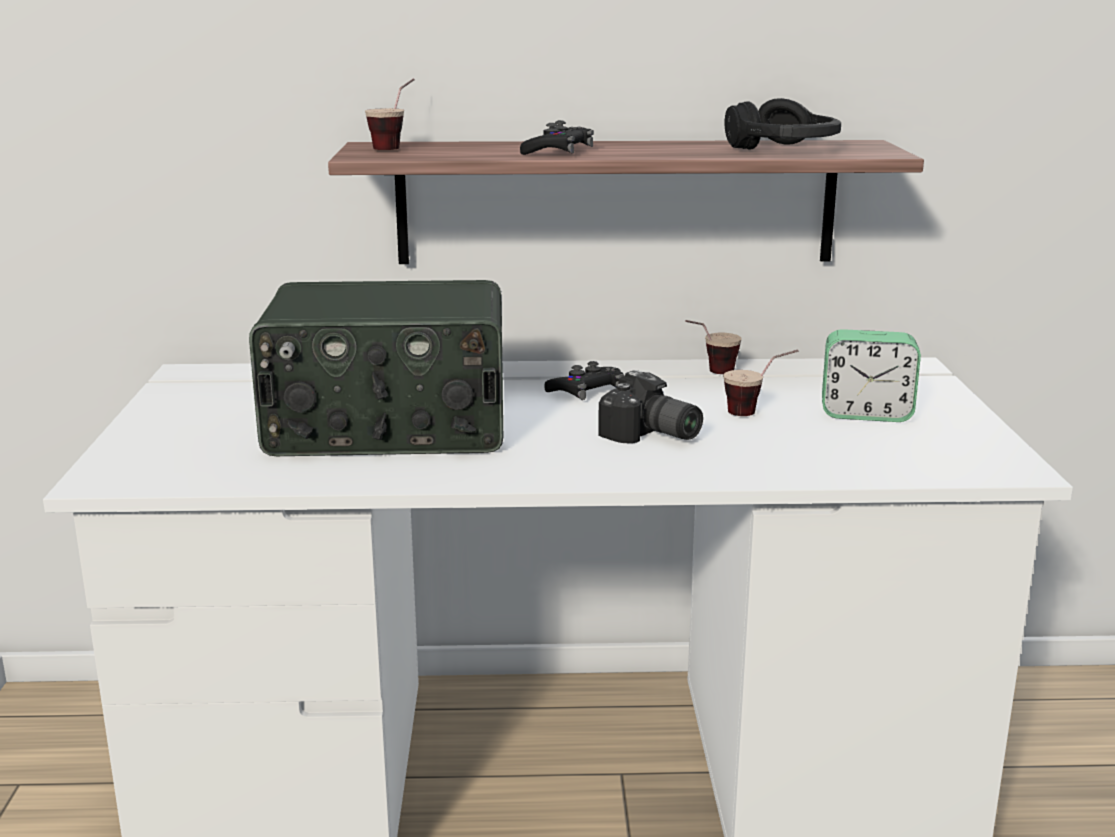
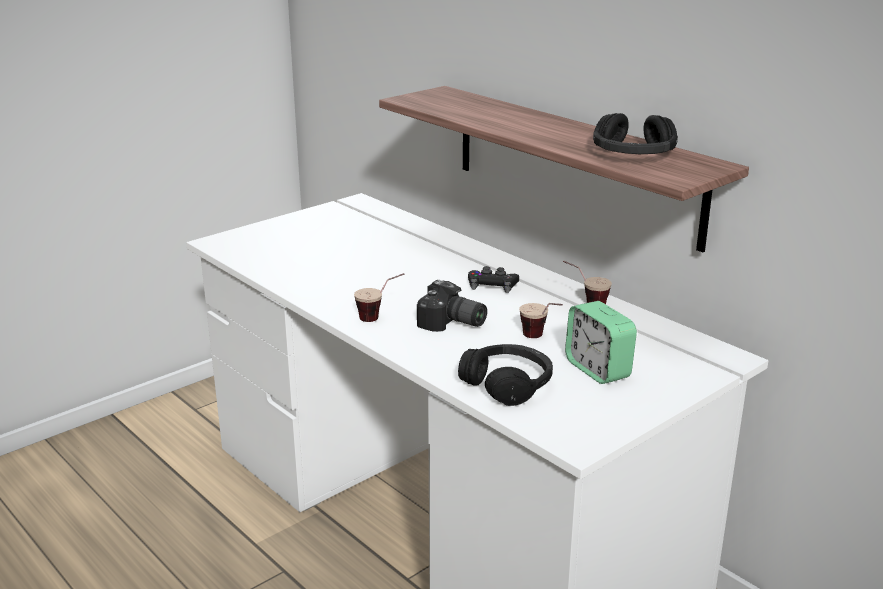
camera: 50 degrees right, 5 degrees up
(388, 427) = (360, 265): radio -> none
(396, 147) = (443, 96): cup -> cup (380, 317)
(558, 151) = (502, 121): black game controller -> none
(650, 436) = (452, 324): camera -> camera turned 60 degrees counterclockwise
(844, 458) = (507, 384): none -> black headphones

